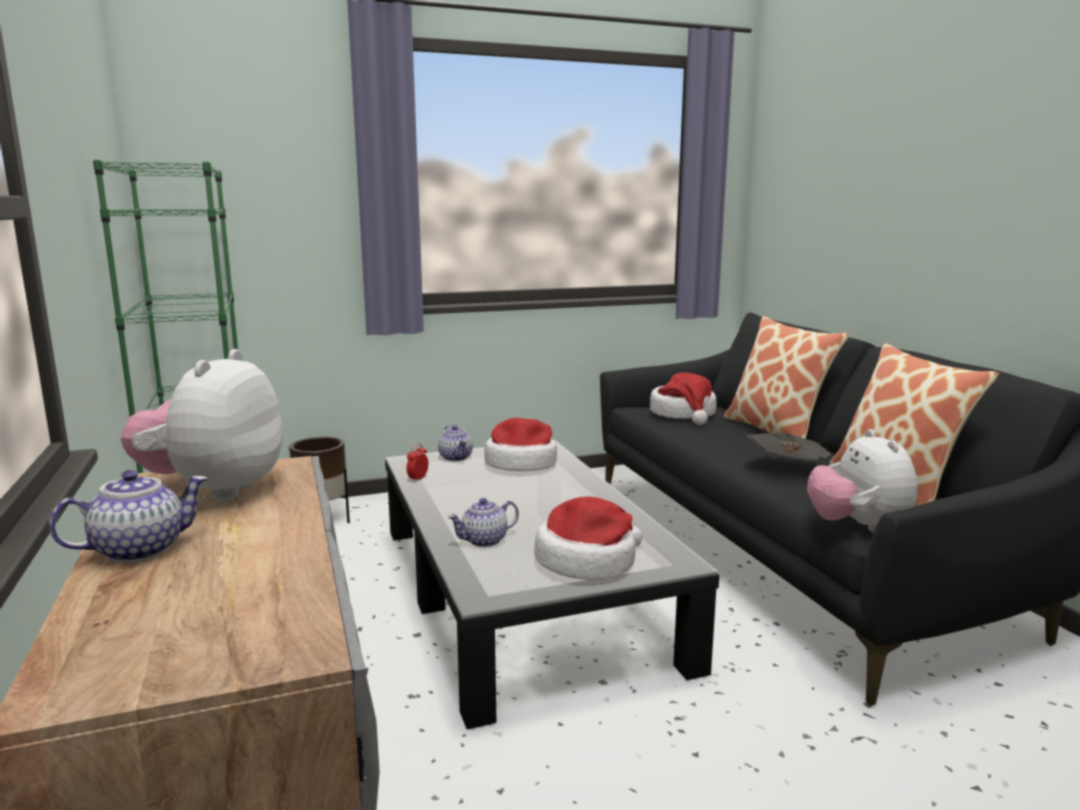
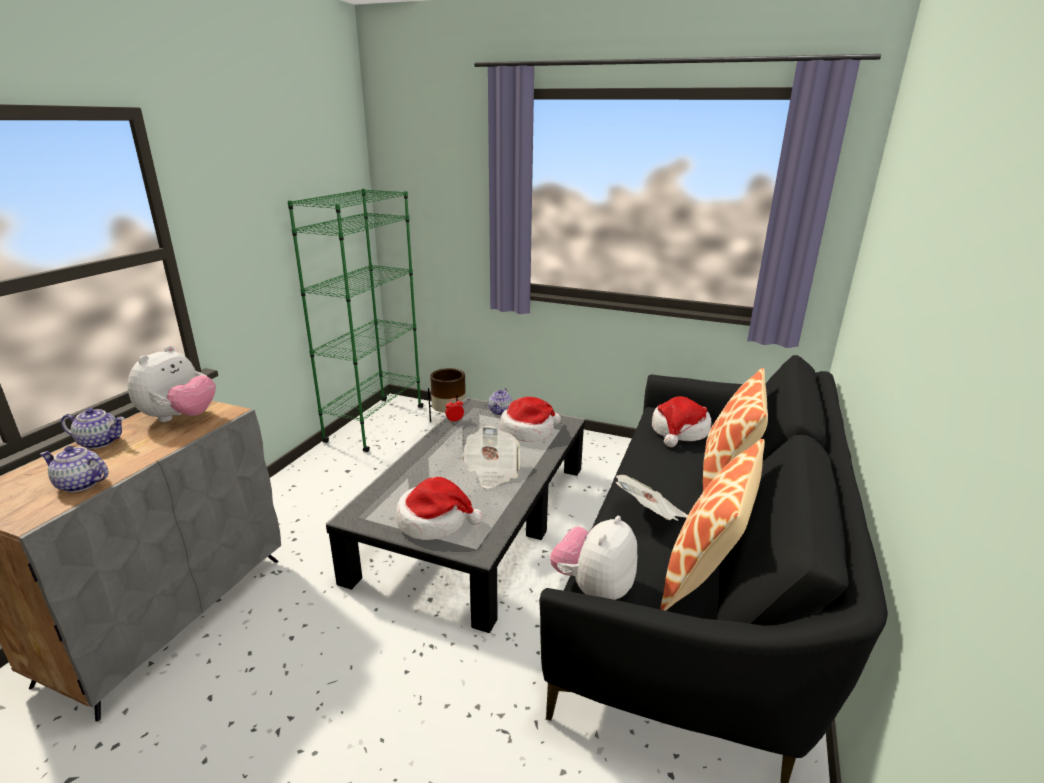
camera: 40 degrees right, 10 degrees up
(215, 490) = (180, 418): plush toy -> plush toy turned 150 degrees clockwise
(484, 541) = (412, 480): teapot -> teapot (80, 484)
(555, 504) = (492, 471): none -> newspaper

